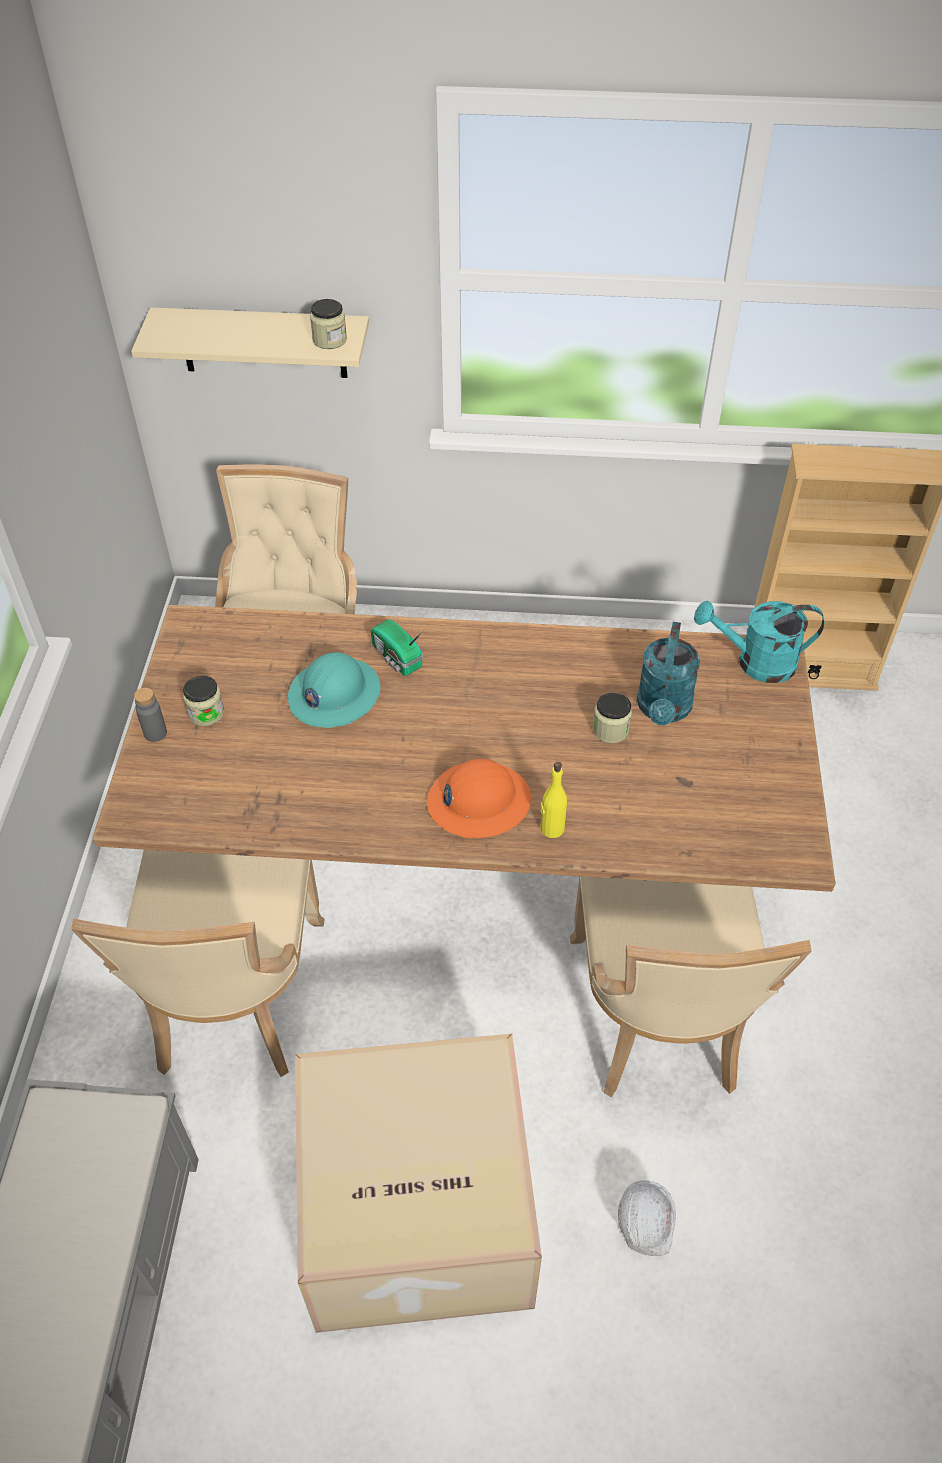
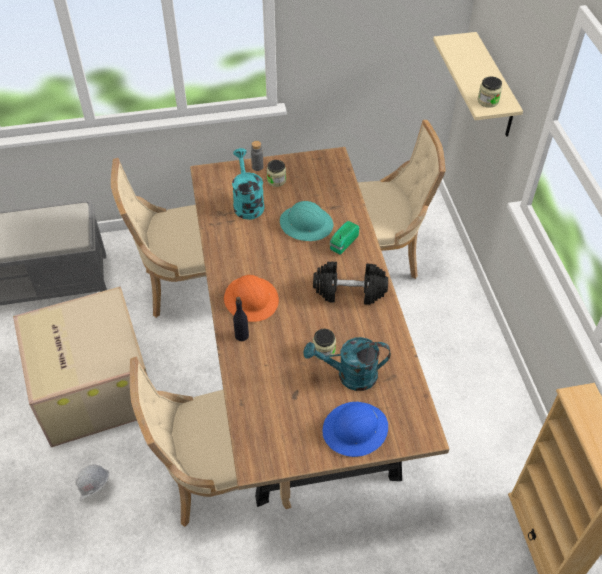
camera: 75 degrees right, 0 degrees up
(502, 674) = (349, 292): none -> black dumbbell
(551, 828) = (241, 335): yellow bottle -> black bottle
(755, 662) = (411, 422): turquoise watering can -> turquoise watering can (247, 203)
(759, 725) = (355, 430): none -> blue hard hat

